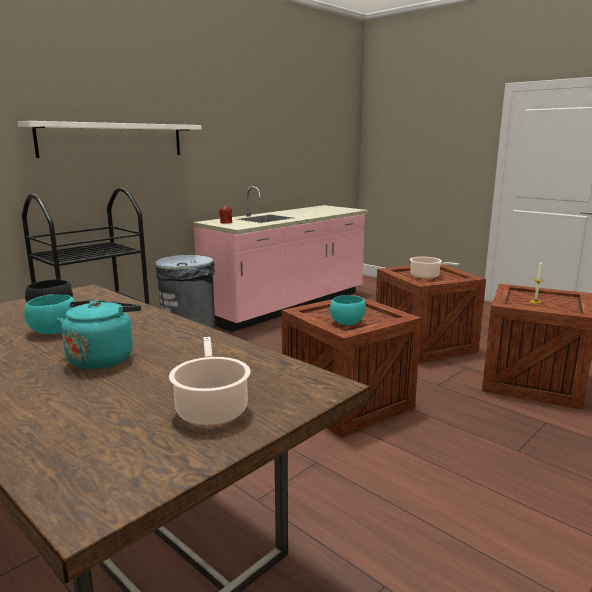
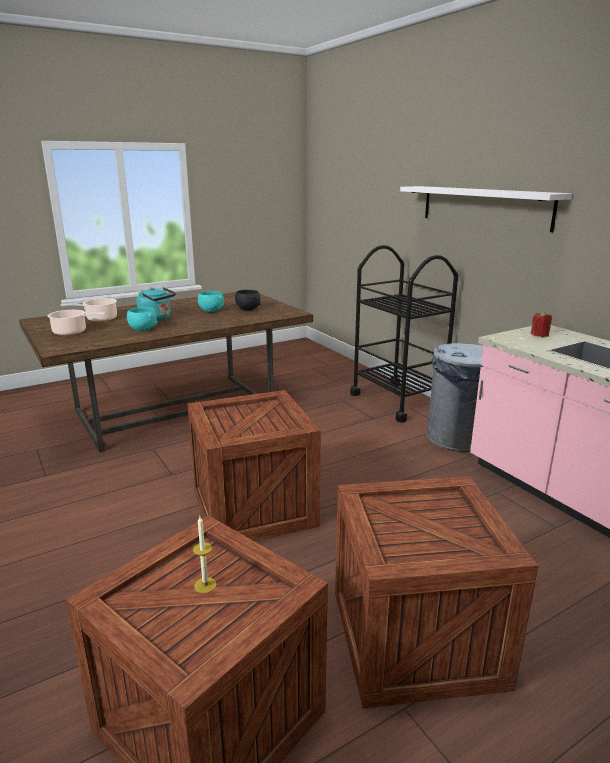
camera: 105 degrees right, 5 degrees up
(347, 323) = (231, 415): turquoise bowl -> turquoise bowl (142, 329)
(426, 276) = (421, 519): cooking pot -> cooking pot (99, 319)

